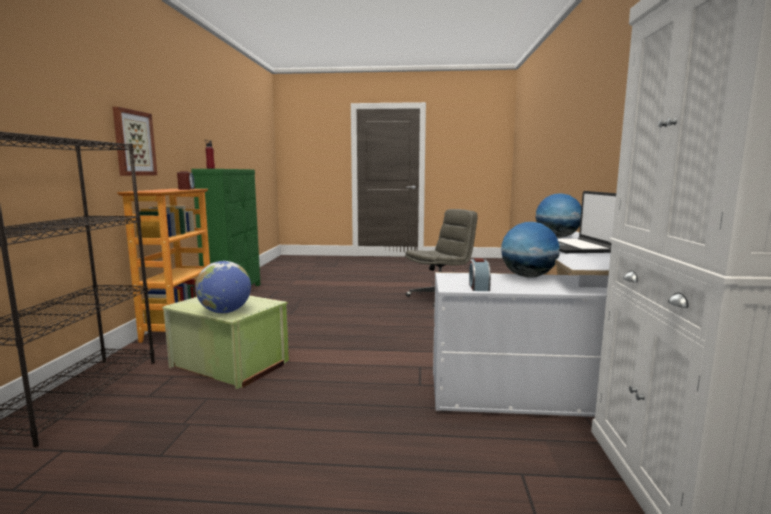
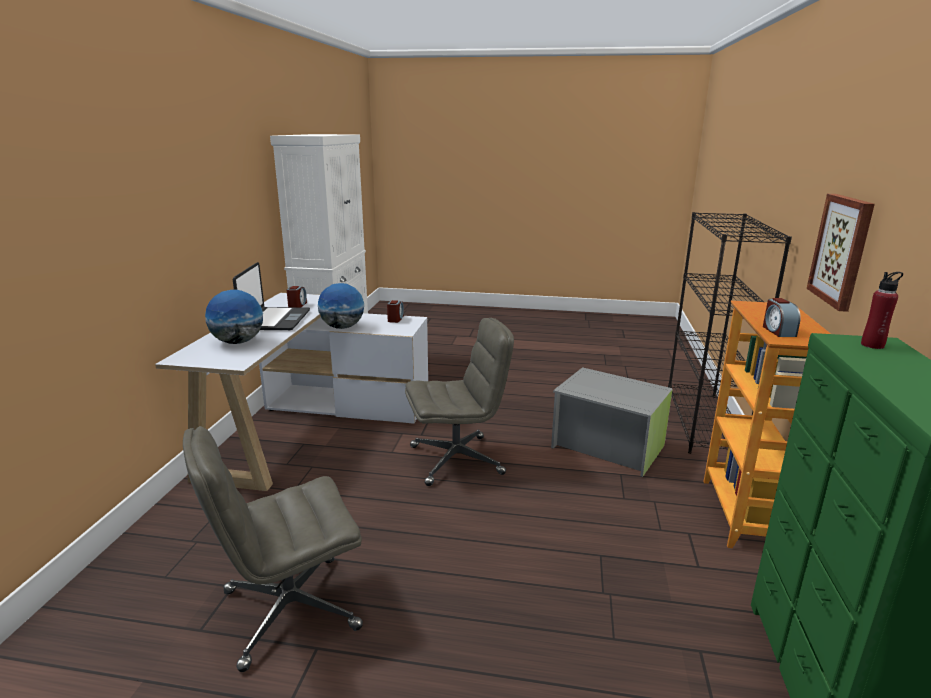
camera: 175 degrees left, 10 degrees up
(225, 312) = (600, 377): globe -> none
(229, 365) = (607, 446): green storage box -> grey storage box
(378, 348) = (457, 460): none -> grey office chair
(595, 257) = (297, 305): none -> alarm clock

